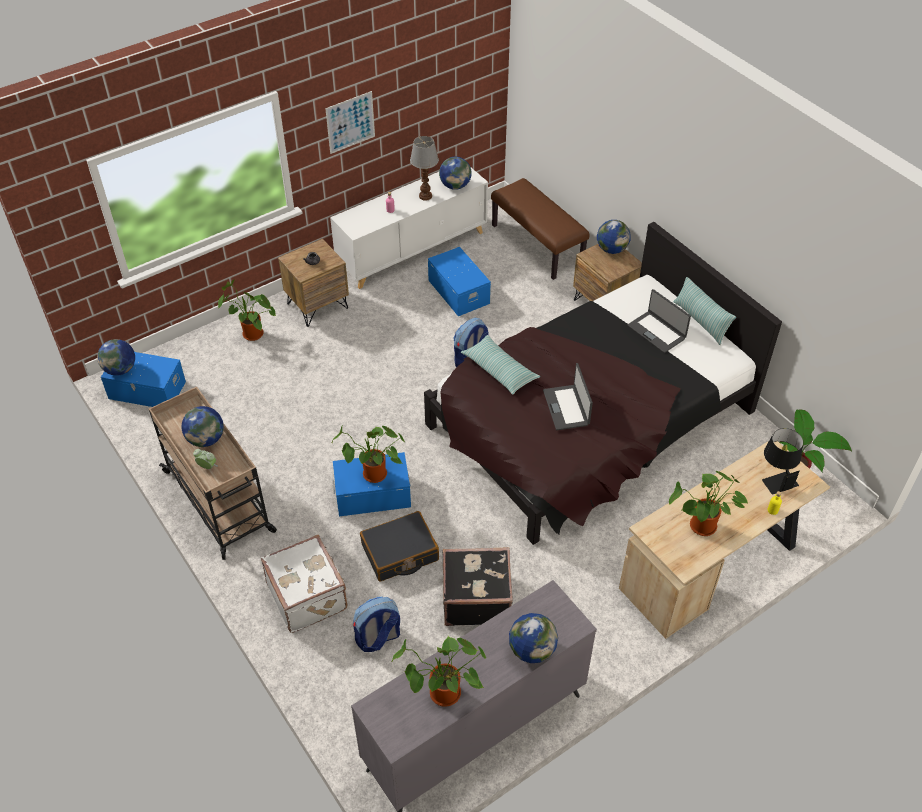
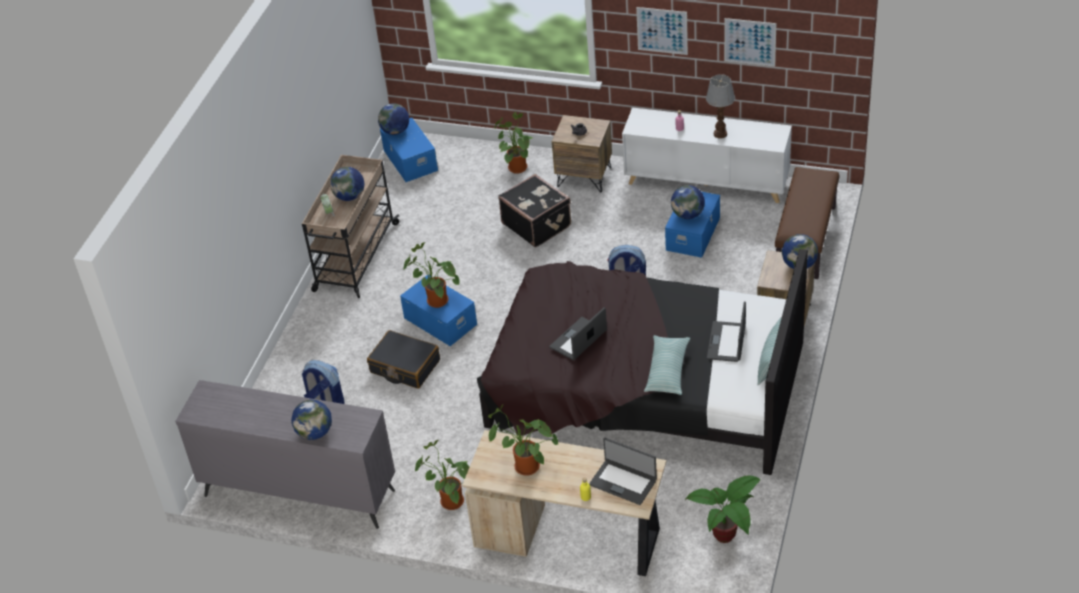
camera: 55 degrees right, 5 degrees down
(308, 595) = (325, 347): white suitcase -> none
(426, 95) = (750, 42): none -> picture
(442, 696) = (242, 413): potted plant -> potted plant (449, 502)
(455, 186) = (754, 140): globe -> globe (688, 215)
(475, 598) = (405, 427): black suitcase -> black suitcase (537, 224)
(499, 370) = (577, 285): pillow -> pillow (667, 370)
(776, 477) = (623, 482): black table lamp -> laptop

